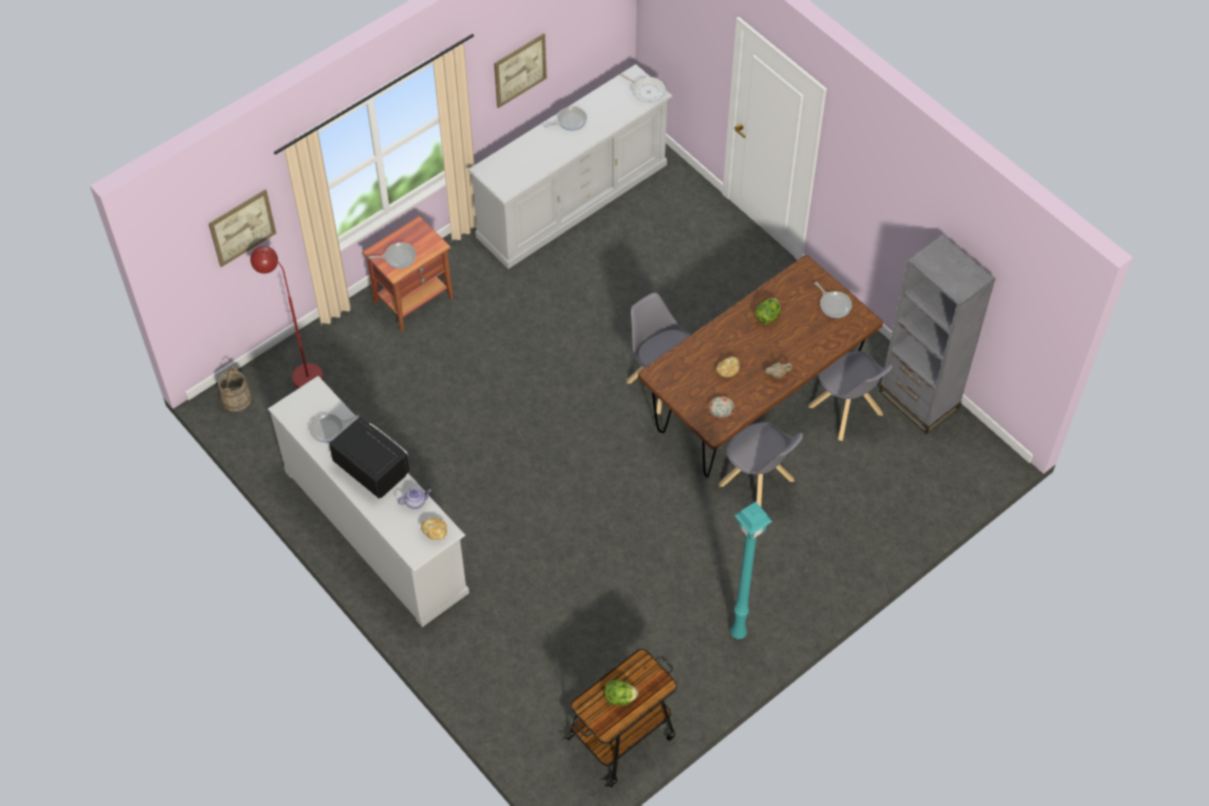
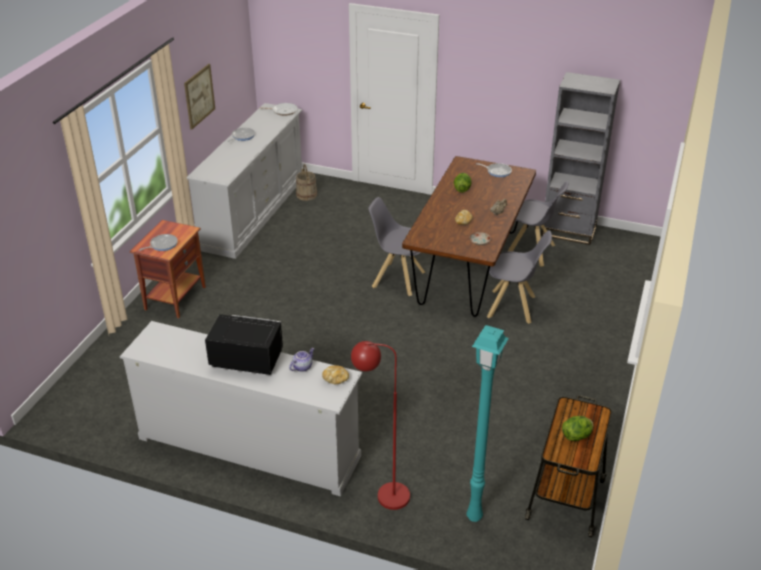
camera: 30 degrees left, 20 degrees down
(236, 398) = (61, 407): beige bucket -> beige bucket (306, 195)
(242, 227) = (35, 217): picture -> none
(300, 373) = (109, 371): red floor lamp -> red floor lamp (383, 496)
(329, 429) = (187, 349): frying pan -> none
(738, 632) = (583, 393): turquoise floor lamp -> turquoise floor lamp (473, 515)

